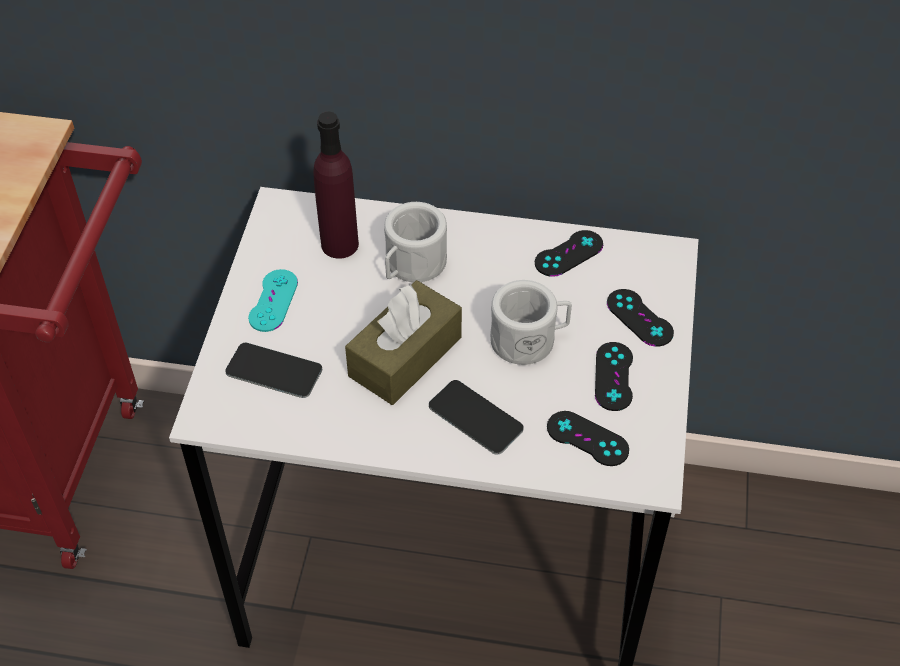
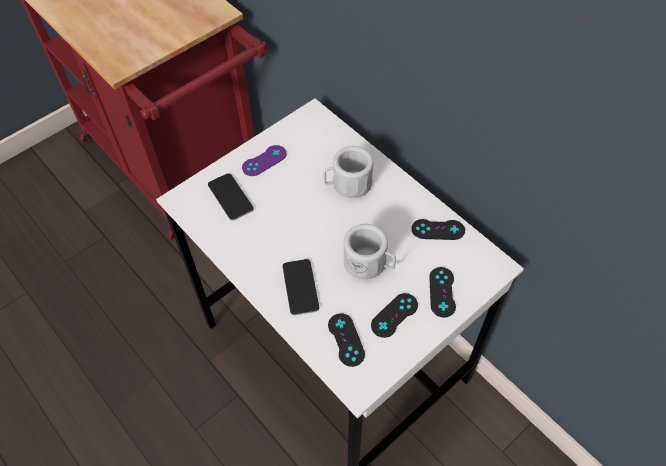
camera: 40 degrees right, 5 degrees up
(273, 301) = (264, 161): turquoise game controller -> purple game controller
(339, 244) = (323, 151): purple bottle -> none
(405, 356) = (298, 230): brown tissue box -> none

